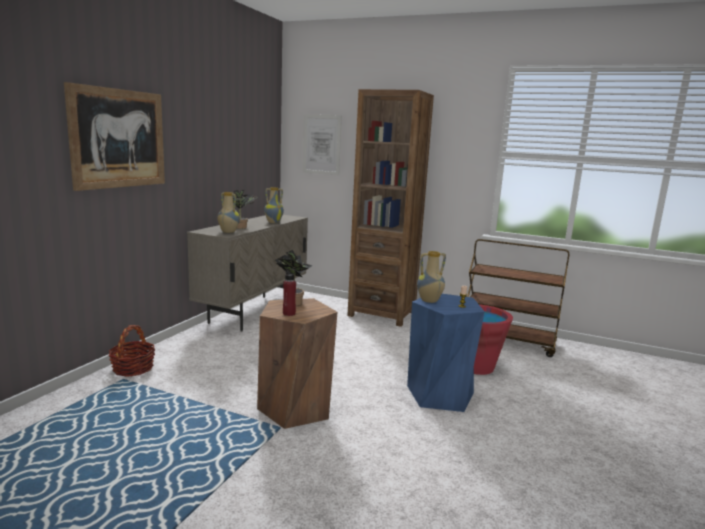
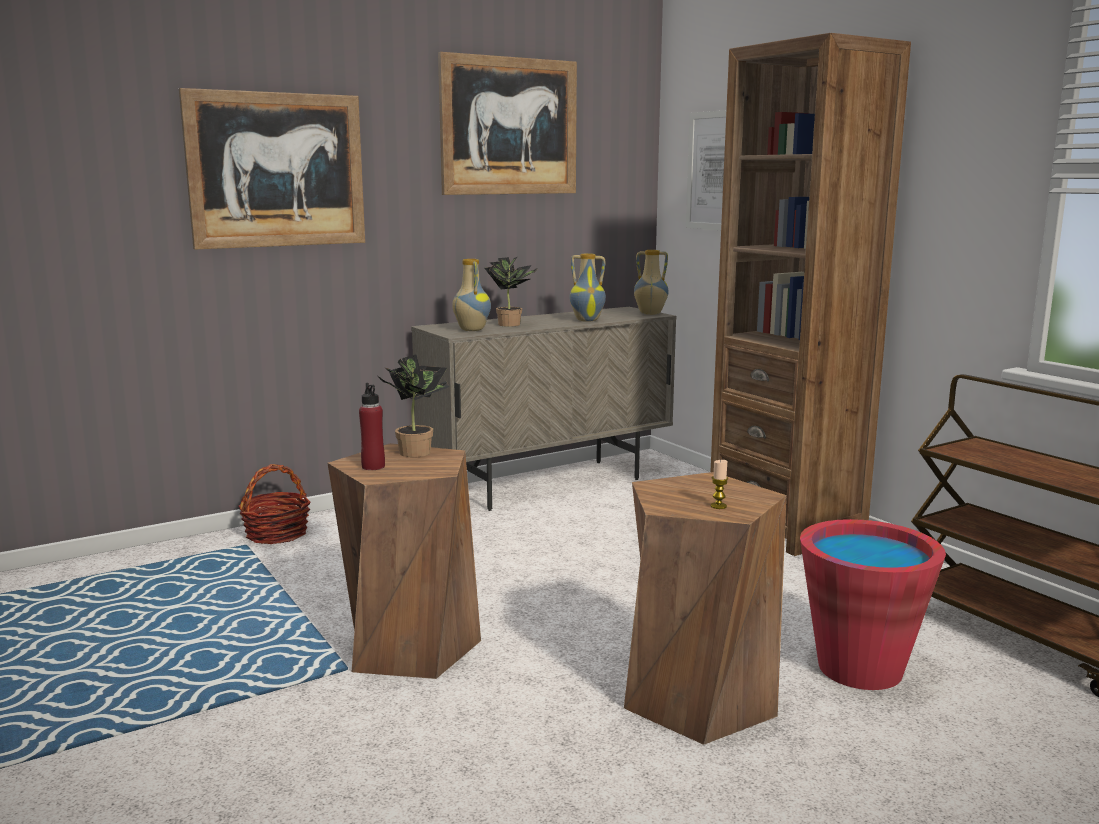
camera: 35 degrees right, 0 degrees up
(225, 116) = (509, 126): none -> picture
(429, 301) = (667, 486): vase -> vase (650, 313)
(440, 394) = (698, 699): blue stool -> brown stool

